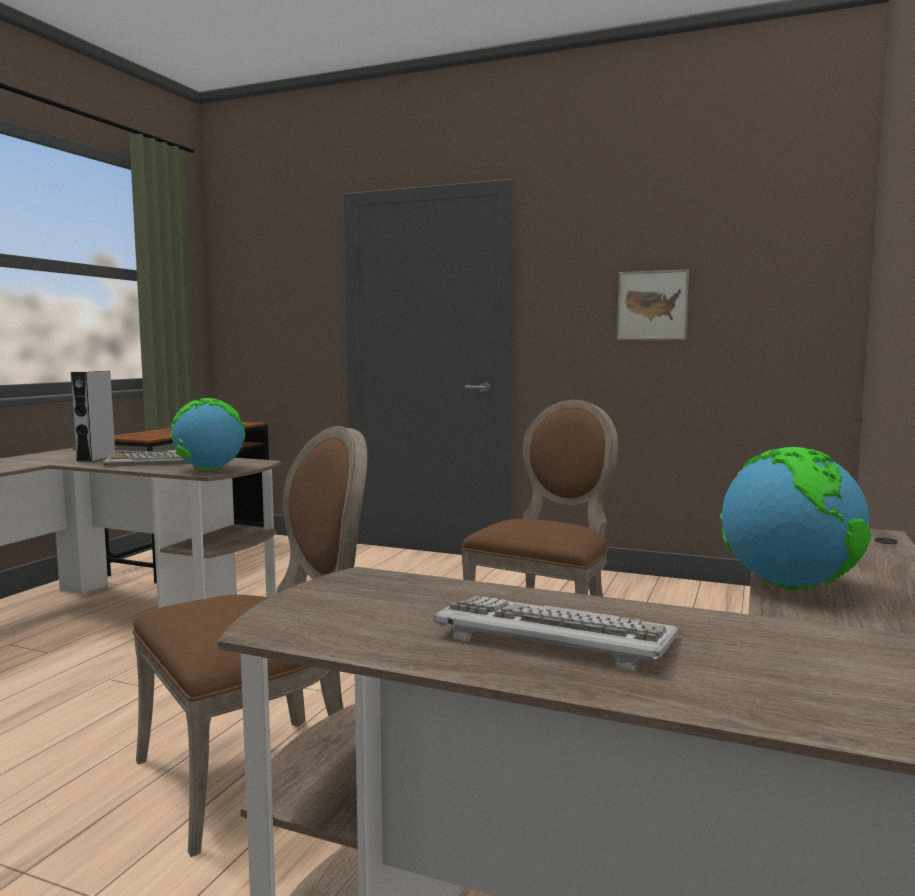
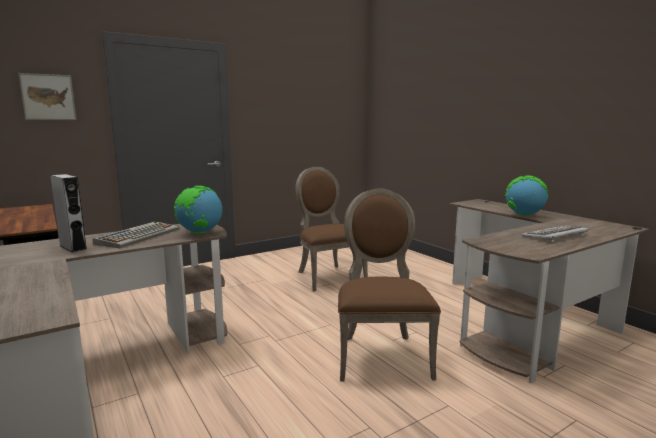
camera: 55 degrees left, 5 degrees up
(652, 305) = (296, 118): picture -> picture (48, 97)

